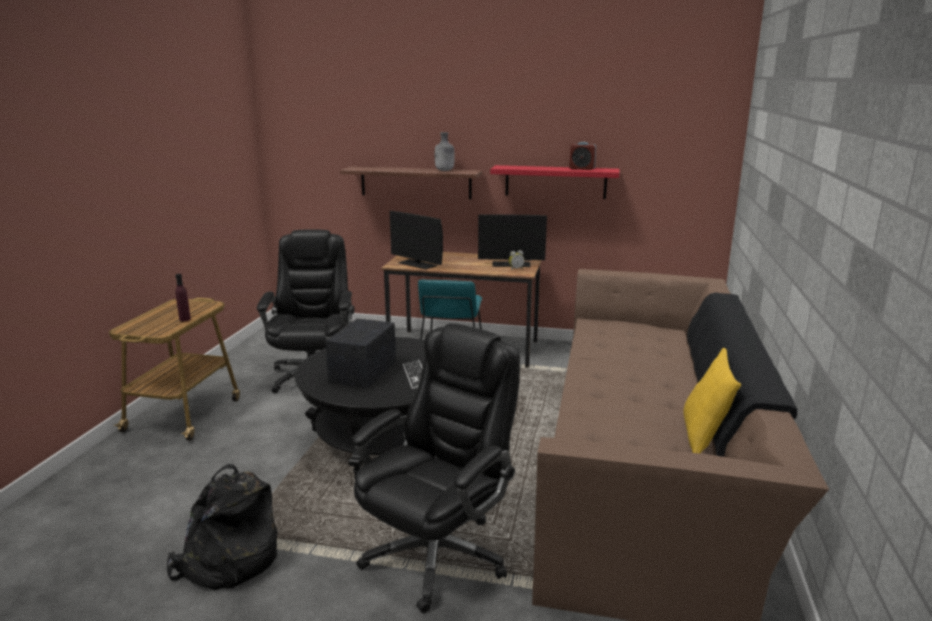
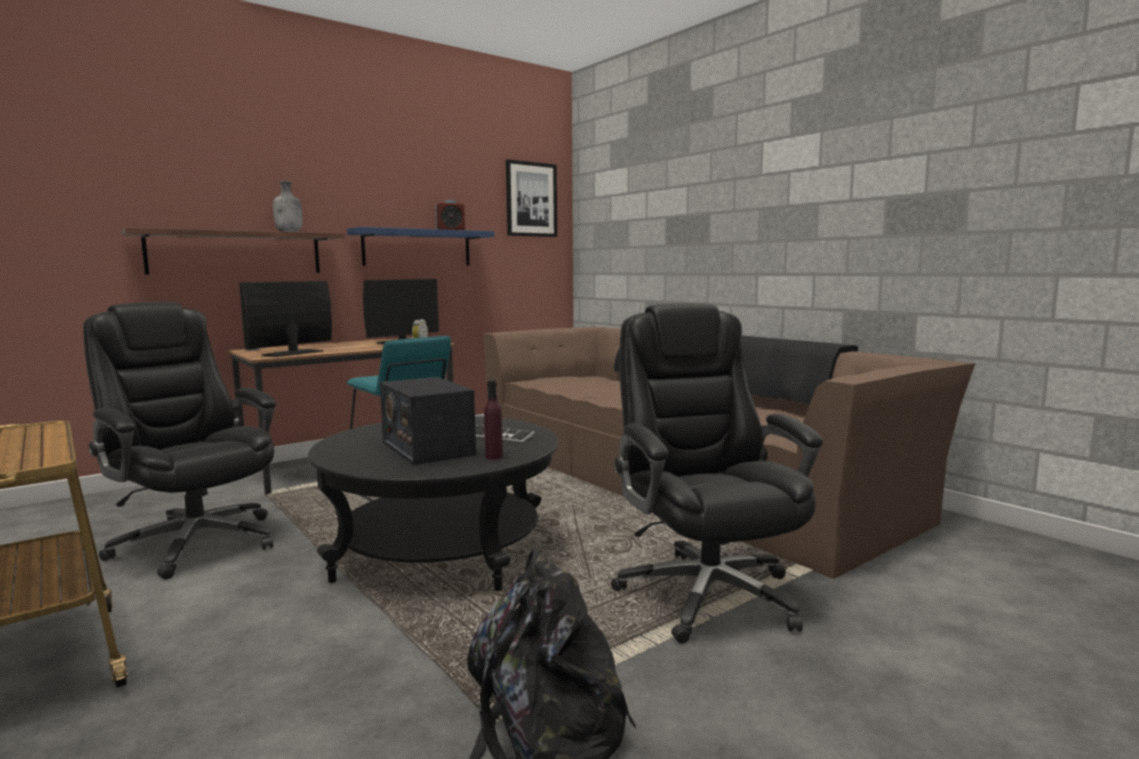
camera: 50 degrees left, 10 degrees down
(185, 319) = (44, 443): purple bottle -> purple bottle (494, 457)
(417, 264) = (293, 353): monitor -> monitor turned 135 degrees clockwise
(555, 182) = (417, 248): red shelf -> blue shelf
(687, 135) = (531, 199): none -> picture
(704, 437) = (773, 408): yellow pillow -> none

